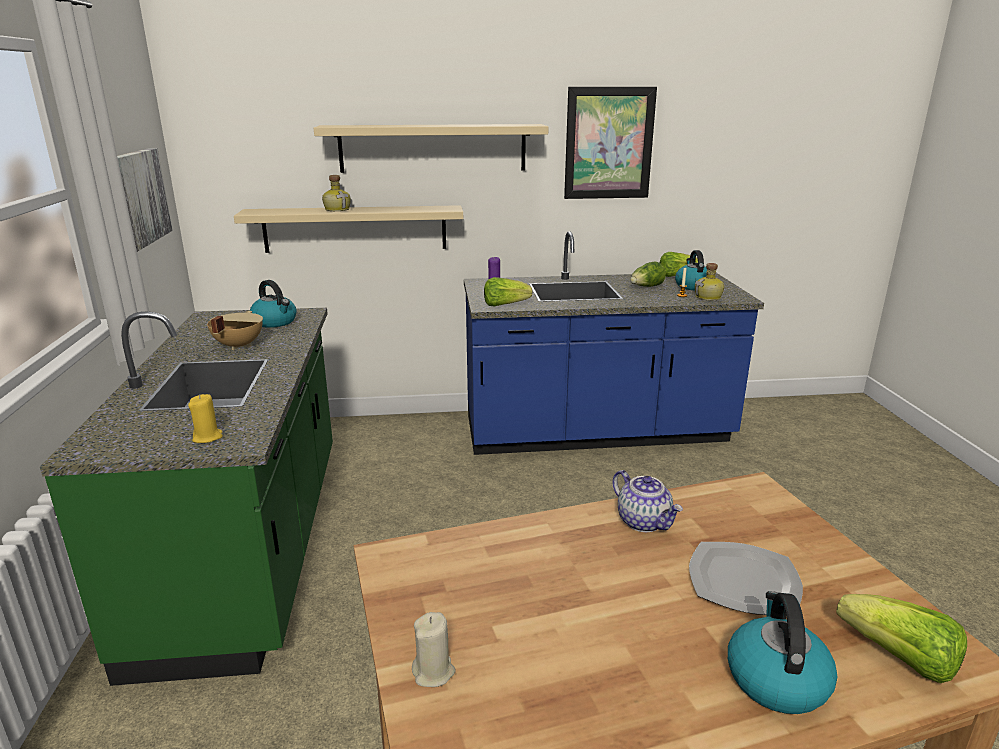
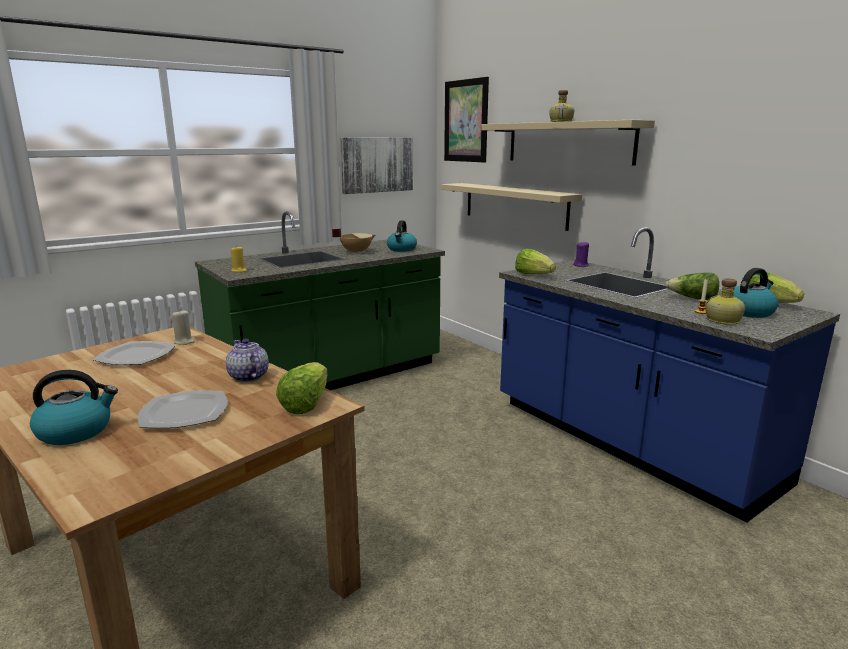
camera: 60 degrees right, 5 degrees down
(337, 209) = (498, 187): bottle -> bottle (561, 122)
(434, 672) = (81, 357): beige candle -> beige candle (184, 341)
(485, 606) = (136, 356): none -> plate
(609, 143) = (720, 140): picture -> picture (466, 121)
(644, 522) = (248, 377): teapot -> teapot turned 120 degrees clockwise
(899, 658) = (100, 471): lettuce -> lettuce (306, 404)

